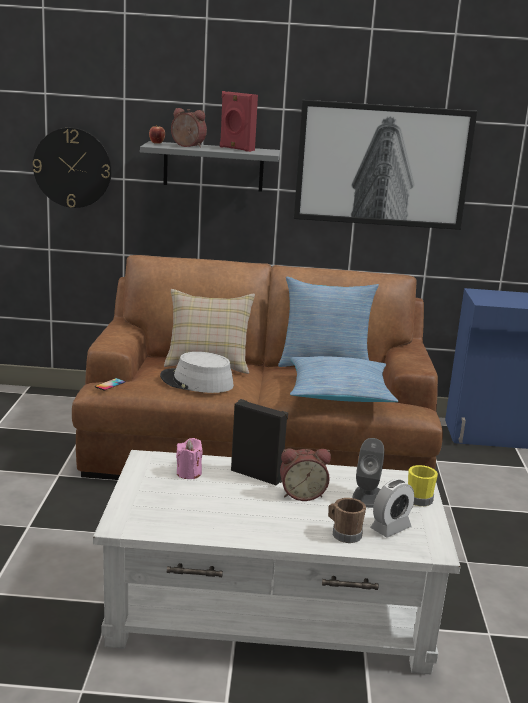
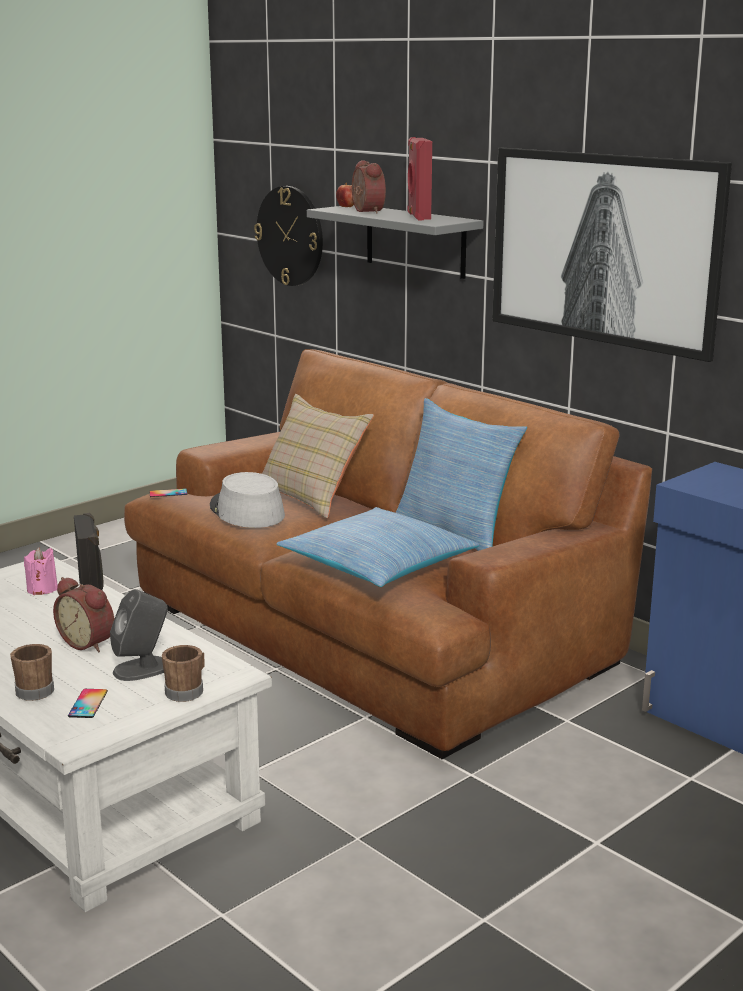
camera: 45 degrees right, 0 degrees up
(390, 528) = (88, 704): alarm clock -> phone
(418, 498) = (187, 691): yellow mug -> brown mug

